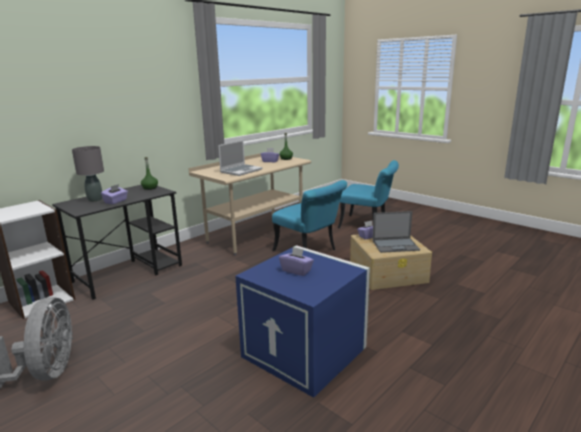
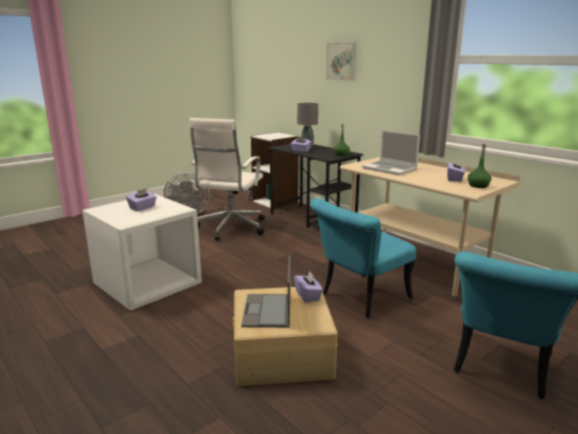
camera: 95 degrees right, 0 degrees up
(94, 94) = (342, 61): none -> picture
(139, 322) = (230, 228): none -> white office chair
(306, 351) = (147, 283): blue storage box -> white storage box

